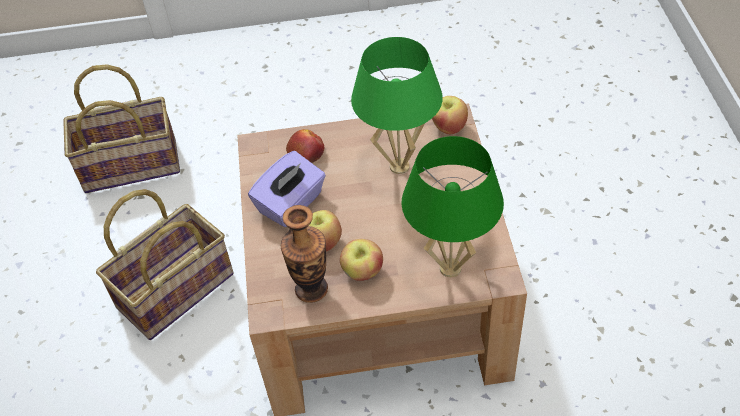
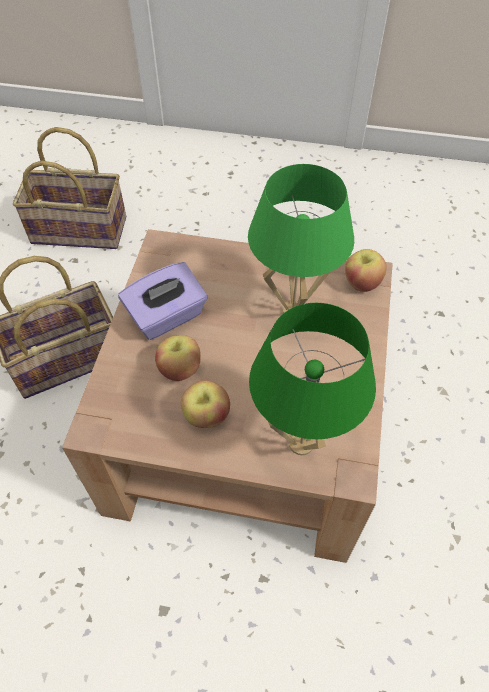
camera: 15 degrees right, 5 degrees up
(306, 152) = (205, 266): apple -> none
(311, 289) = (146, 418): vase -> none

